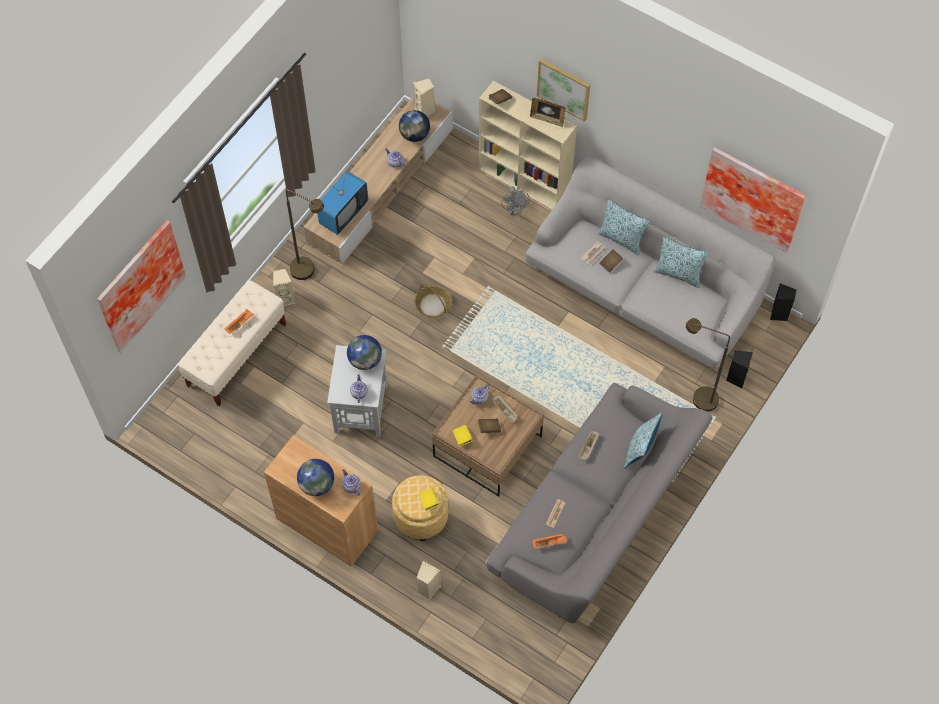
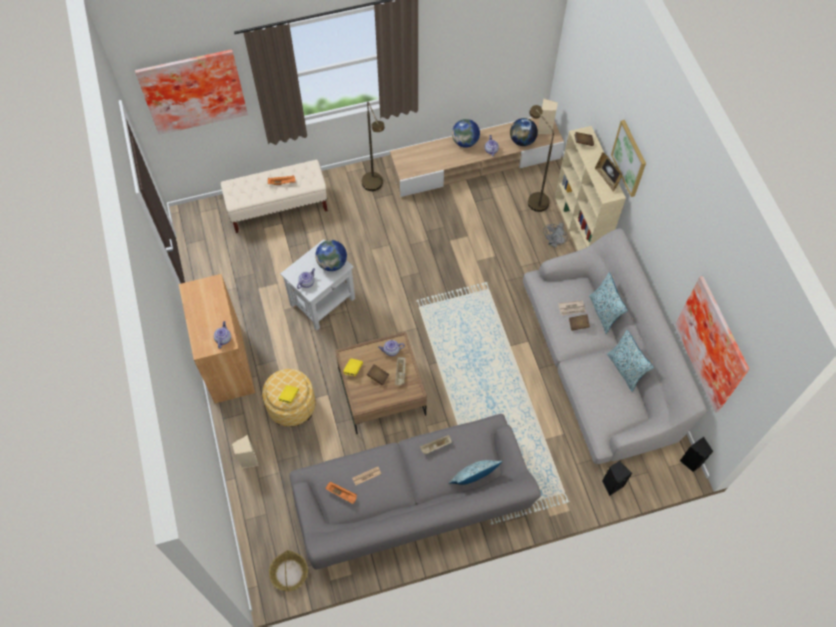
camera: 40 degrees right, 0 degrees up
(285, 298) = (343, 193): beige speaker -> none
(317, 484) = (202, 319): globe -> globe (465, 142)
(343, 213) = (424, 160): television -> none
(433, 305) = (436, 267): basket -> basket (289, 573)
(698, 398) = (568, 477): brown floor lamp -> brown floor lamp (534, 198)

